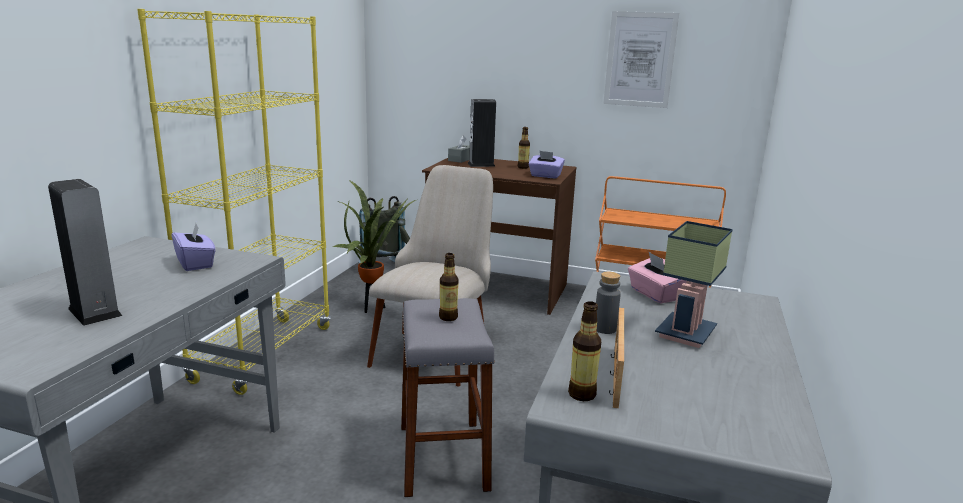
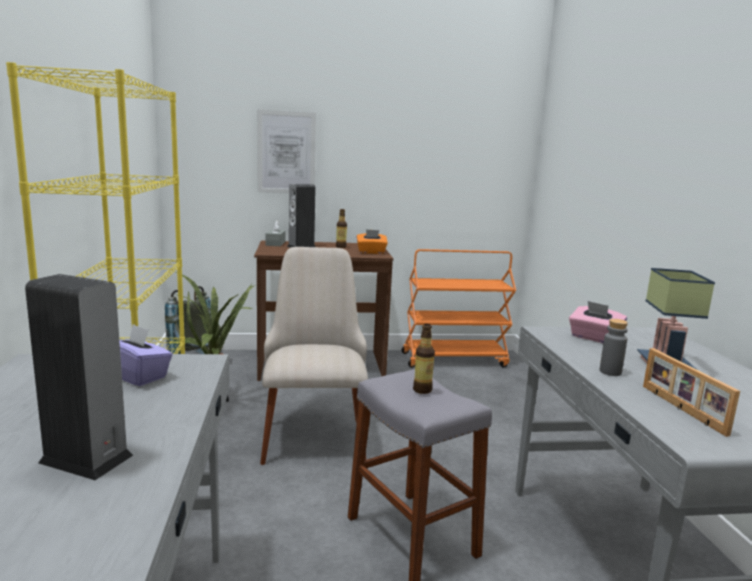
camera: 25 degrees left, 5 degrees down
(545, 176) = (371, 252): purple tissue box -> orange tissue box
(582, 394) = (689, 431): bottle -> none
(640, 60) = (431, 148): picture -> picture (286, 152)

